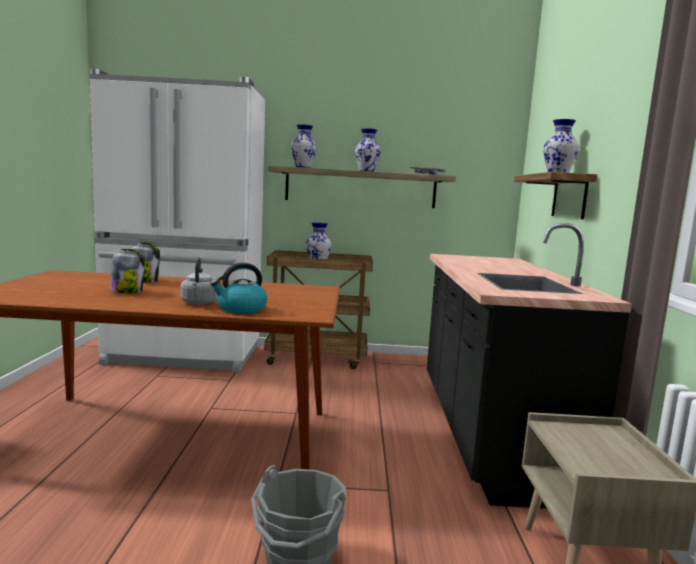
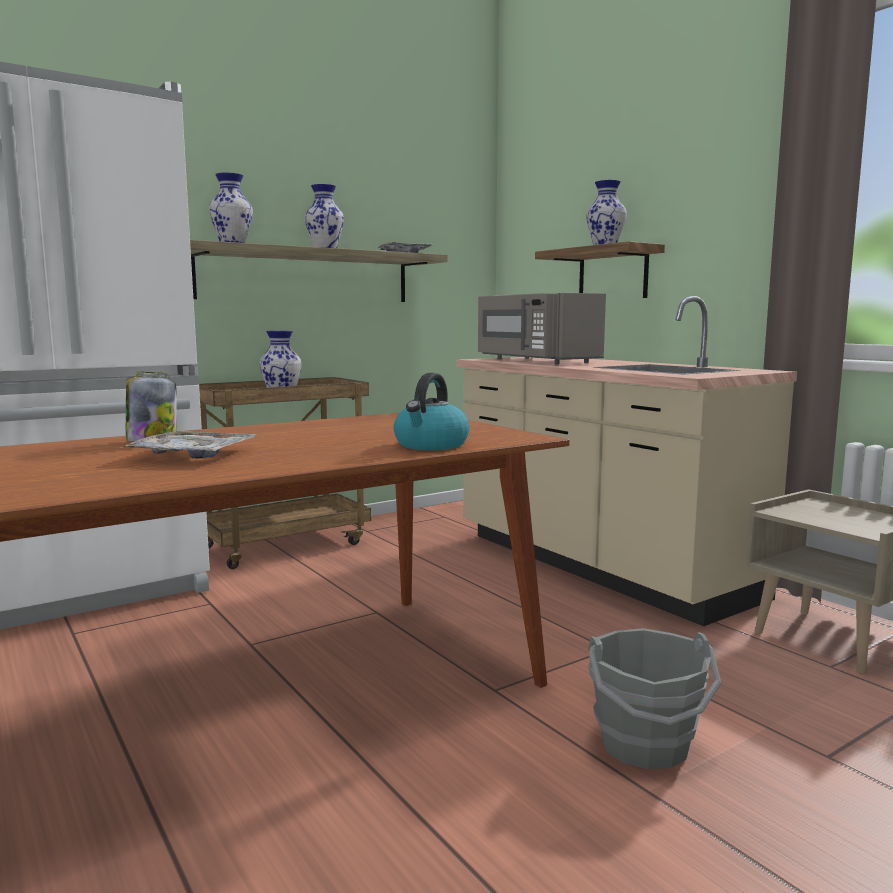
camera: 35 degrees left, 0 degrees up
(127, 291) = (193, 455): jar -> tray
(199, 303) = (356, 449): grey kettle -> none
(471, 262) = (535, 361): none -> grey microwave
(487, 432) = (597, 566): black counter -> beige counter

